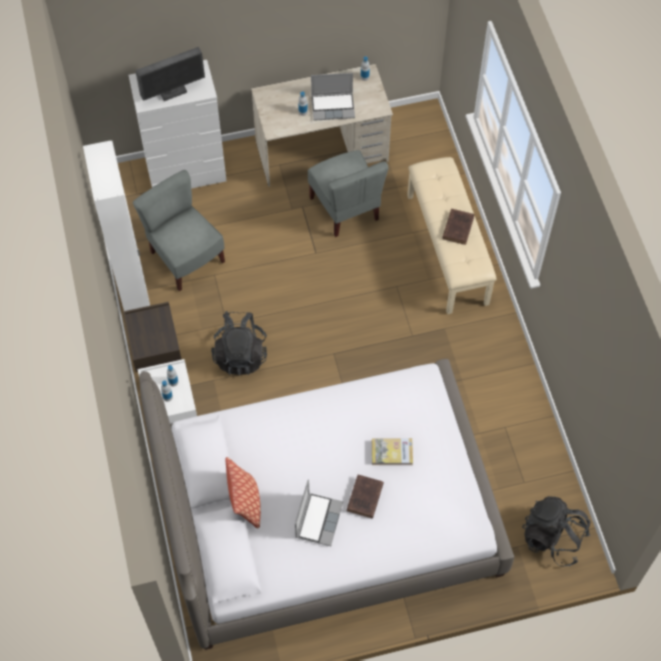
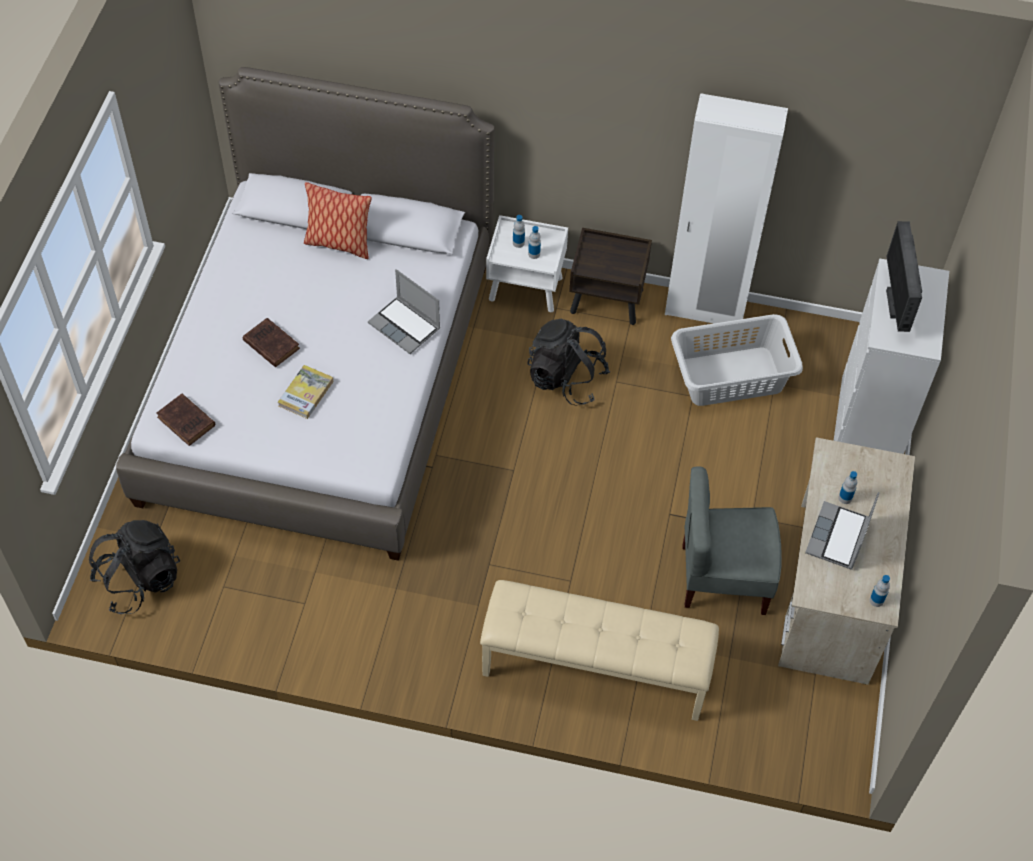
camera: 115 degrees right, 5 degrees down
(186, 258) = (732, 377): grey chair -> grey laundry basket
(318, 519) = (277, 295): laptop -> laptop (405, 326)
(458, 227) = (580, 629): brown book -> brown book (187, 422)

